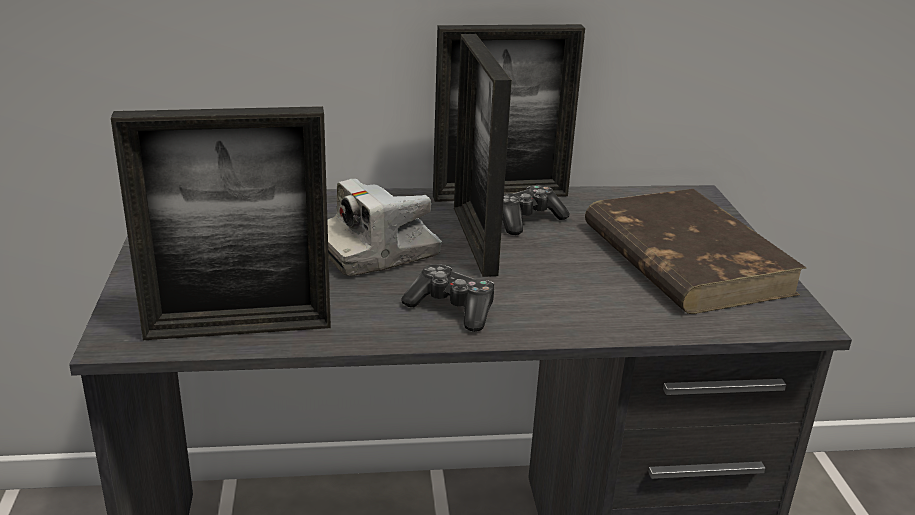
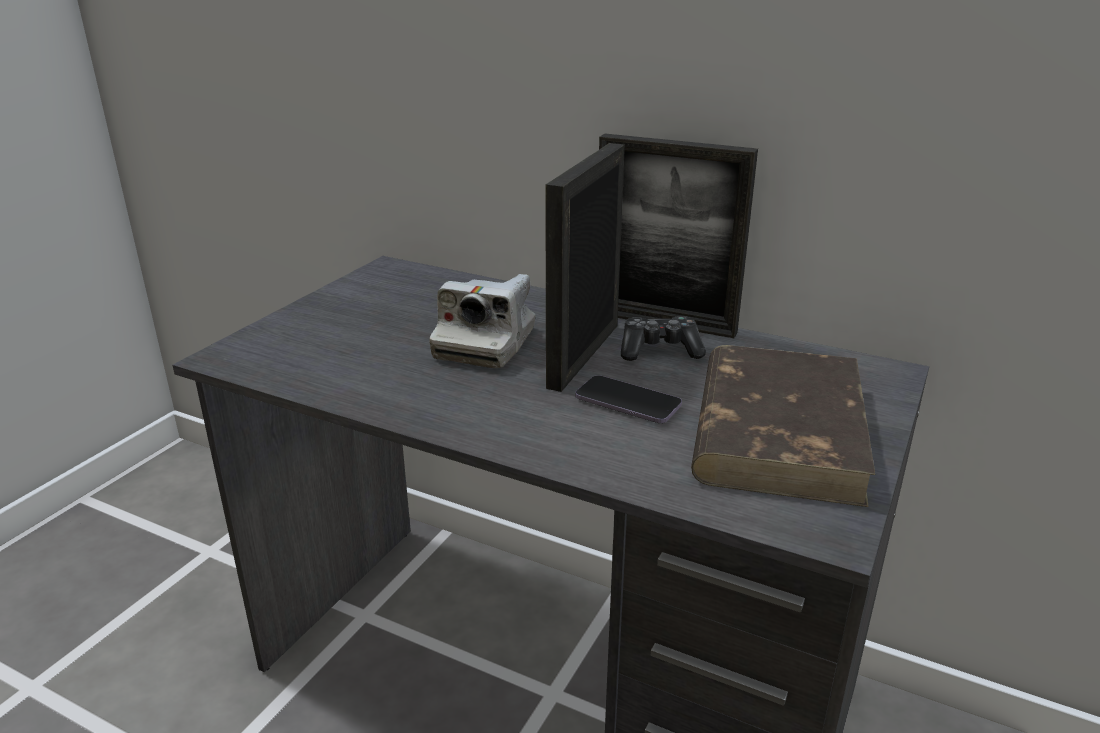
camera: 35 degrees right, 0 degrees up
(238, 329) = (302, 373): picture frame -> none
(378, 252) = (485, 344): camera -> camera turned 75 degrees counterclockwise
(452, 309) = (481, 407): game controller -> none
(559, 269) = (627, 402): none -> phone

